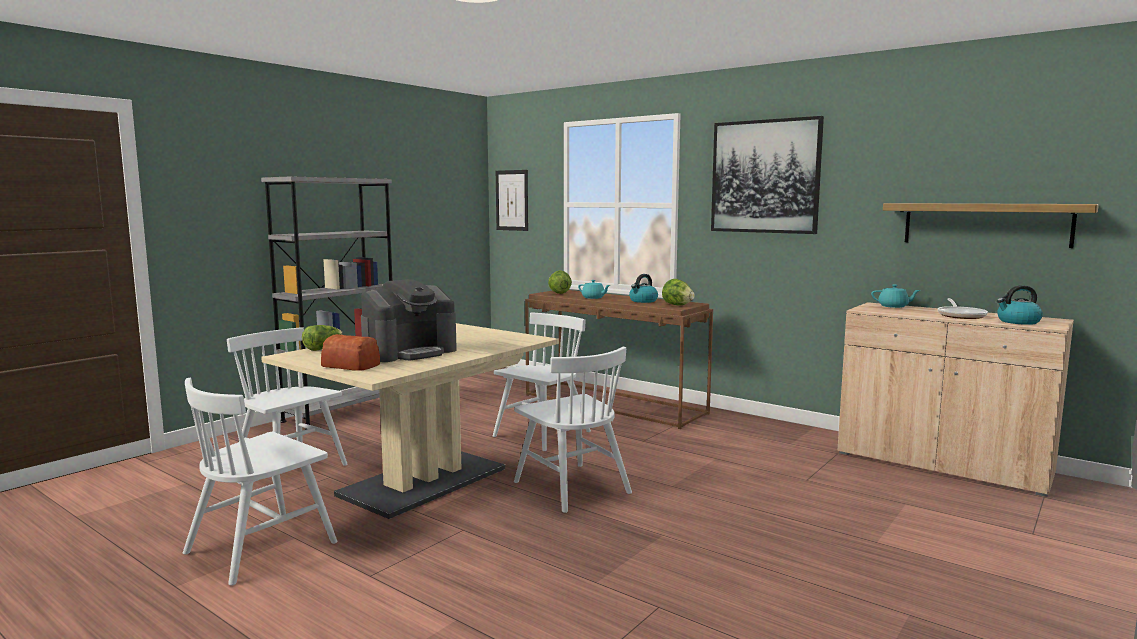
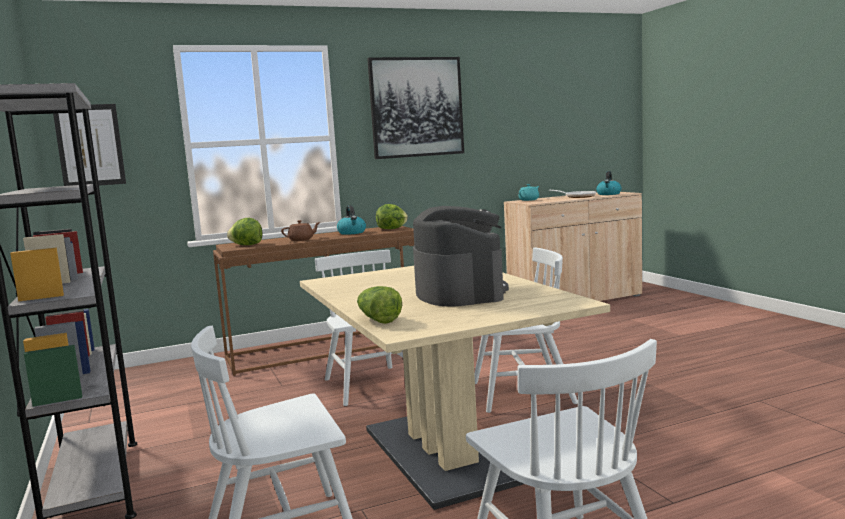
camera: 60 degrees left, 0 degrees up
(350, 365) = (507, 309): bread -> none
(593, 298) = (301, 240): turquoise teapot -> brown teapot
(985, 224) = (562, 136): shelf -> none

